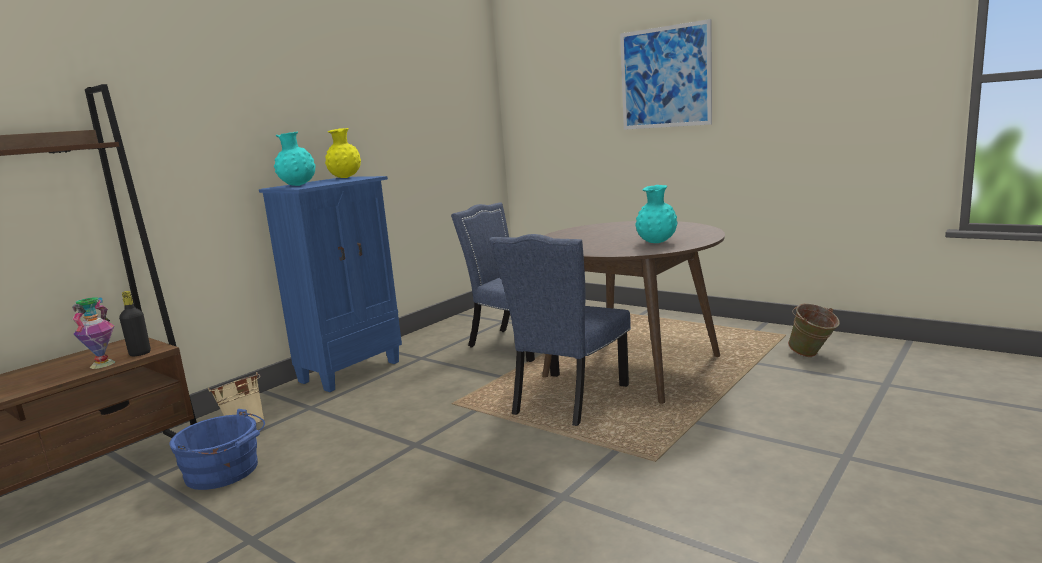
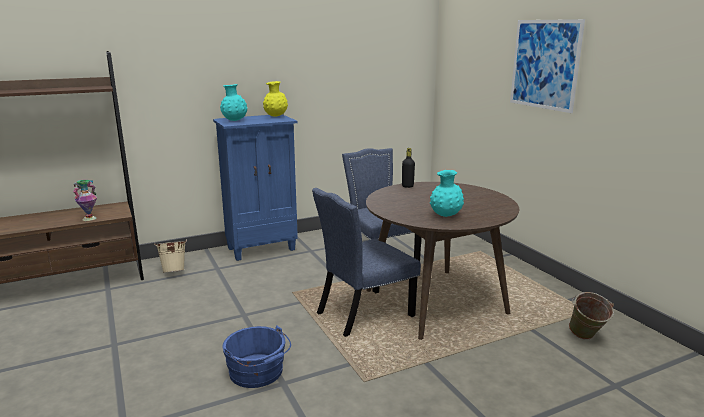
camera: 25 degrees right, 5 degrees up
(140, 353) = (111, 216): black bottle -> black bottle (407, 186)
(225, 472) = (140, 297): blue bucket -> blue bucket (258, 373)

